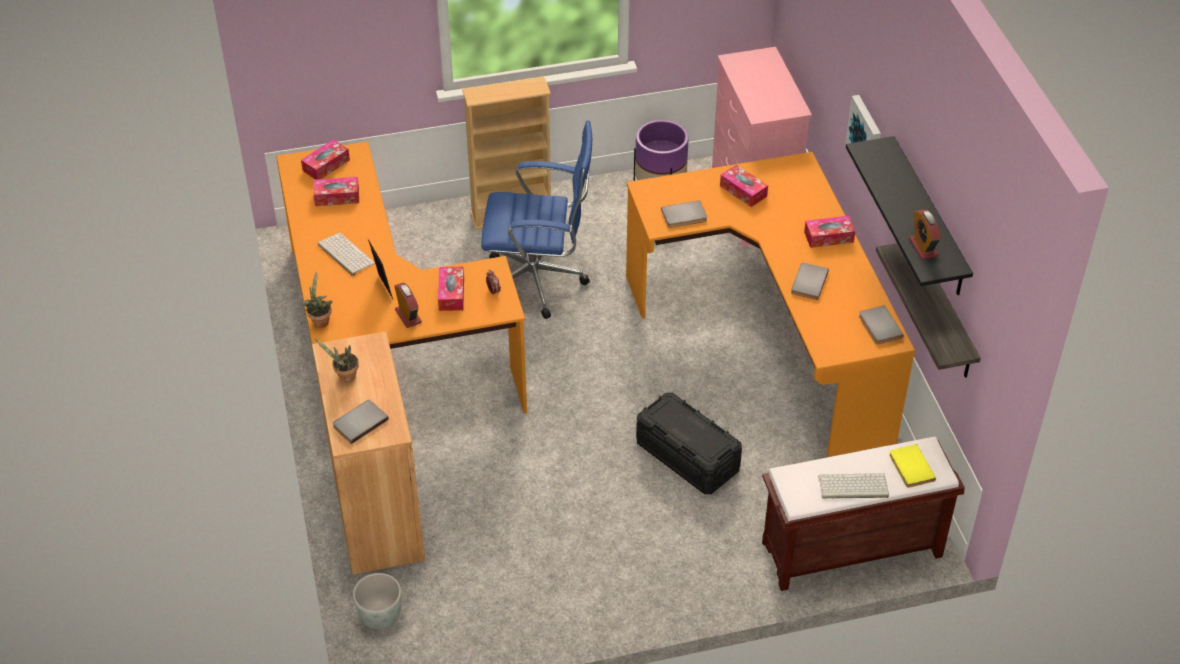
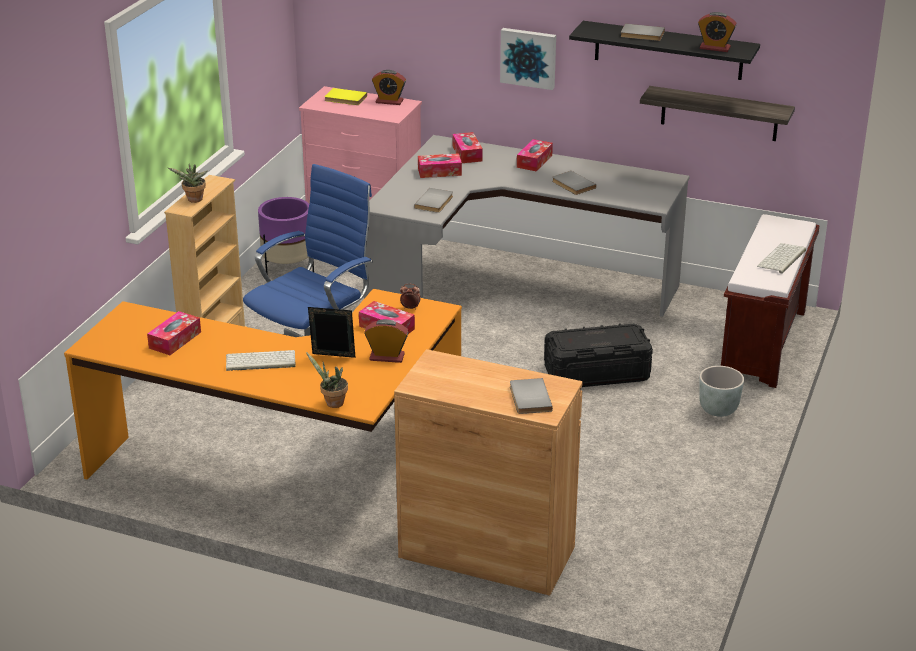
camera: 55 degrees left, 15 degrees down
(326, 165) = (122, 331): tissue box -> tissue box (467, 154)
(344, 377) = (460, 387): potted plant -> potted plant (194, 200)
(379, 617) = (616, 598): grey planter -> grey planter (718, 410)
(771, 336) = (512, 289): orange desk -> grey desk
(788, 97) = (389, 101): none -> alarm clock
(878, 327) = (651, 178): grey book -> grey book (642, 35)
(910, 468) = (784, 233): yellow book -> yellow book (345, 99)

